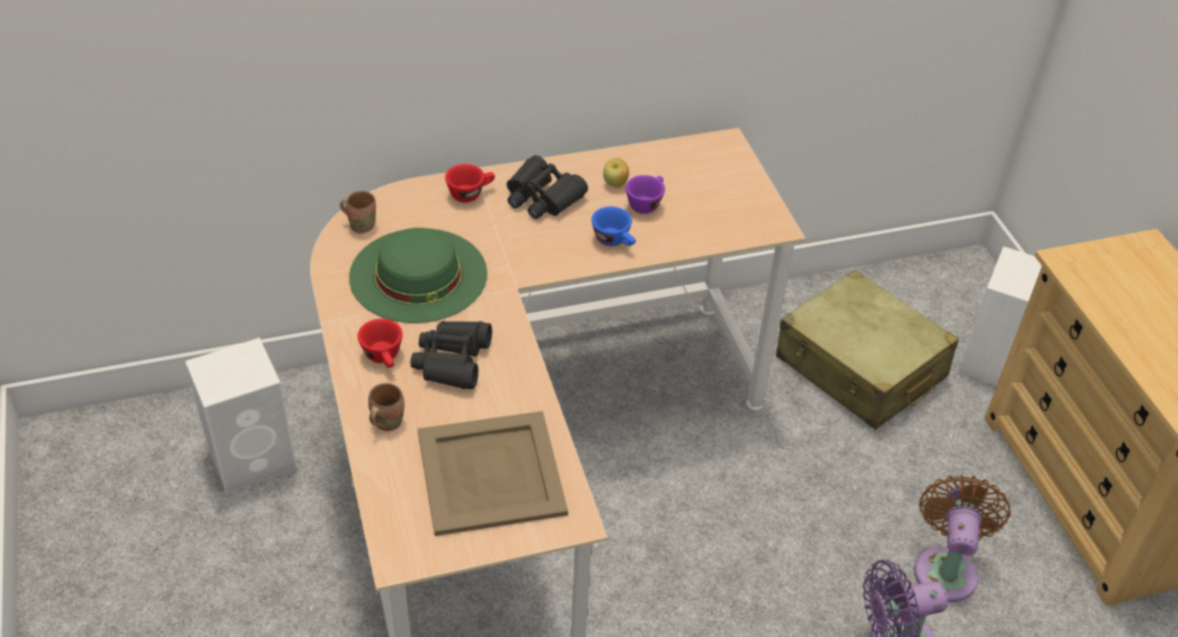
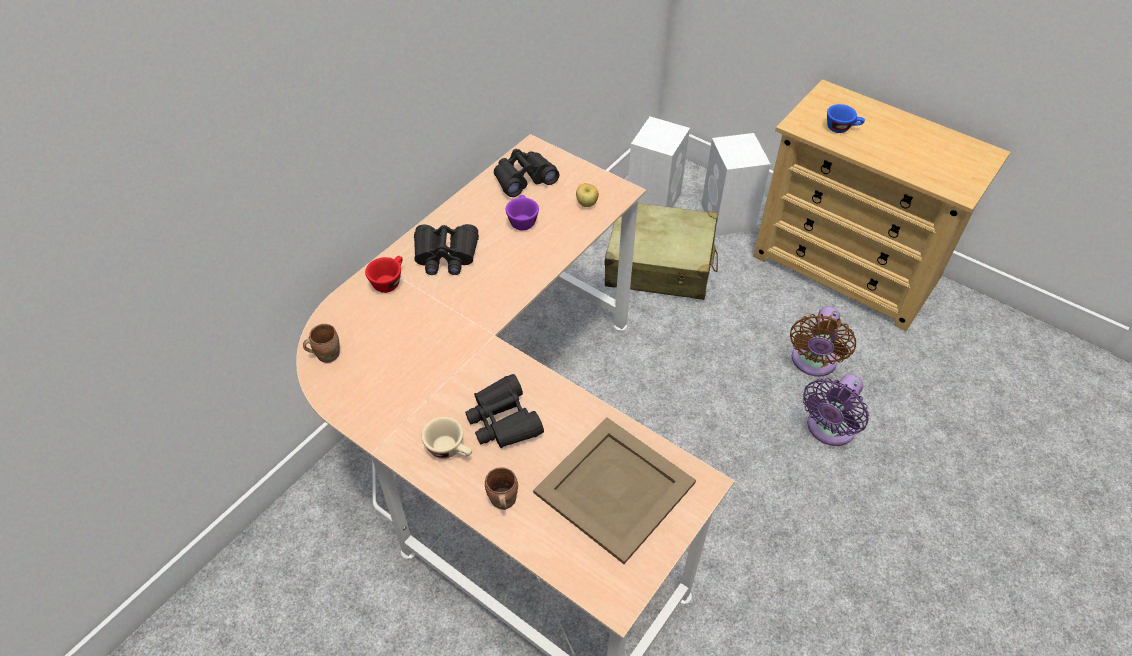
camera: 35 degrees left, 5 degrees up
(254, 457) = (308, 587): white speaker -> white speaker (654, 201)
(384, 358) = (450, 450): red cup -> beige cup
(418, 275) = (411, 368): green hat -> none
(615, 184) = (487, 217): apple -> apple (587, 204)
(615, 241) = (528, 260): blue cup -> blue cup (842, 128)
(687, 166) = (523, 178): none -> black binoculars
(946, 568) = (812, 362): brown fan -> brown fan turned 135 degrees counterclockwise

